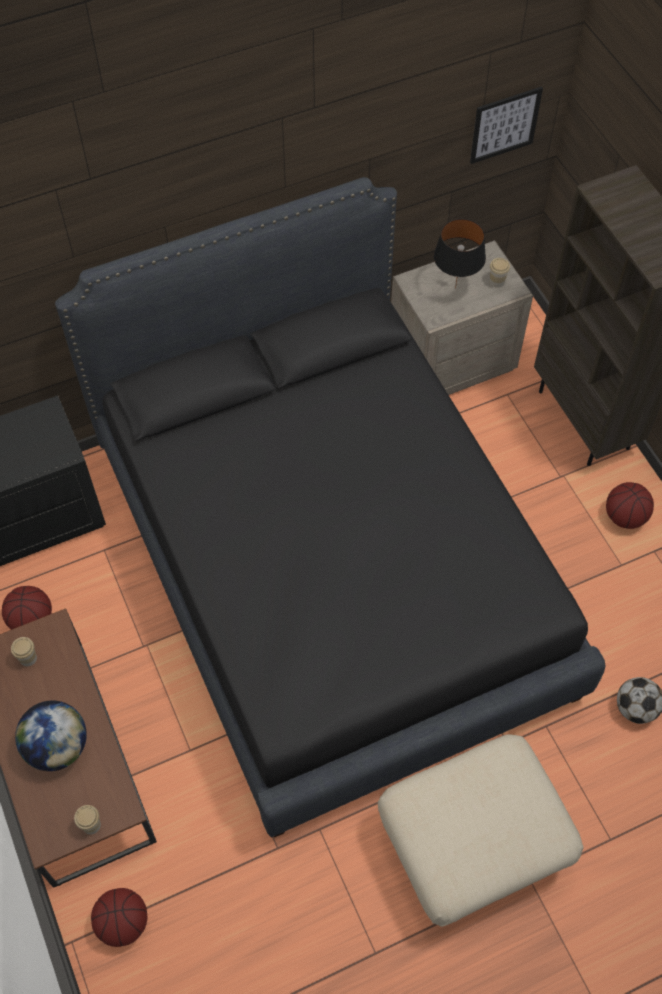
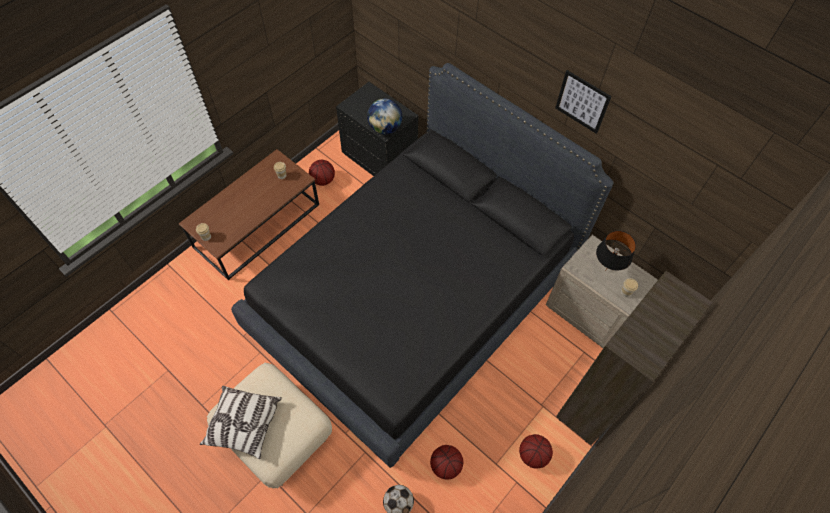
camera: 65 degrees right, 0 degrees up
(57, 747) = (241, 206): globe -> globe (385, 128)
(123, 923) = (184, 283): basketball -> basketball (445, 466)
(482, 855) = (244, 424): none -> pillow
(505, 125) = (704, 220): picture -> picture (582, 102)

